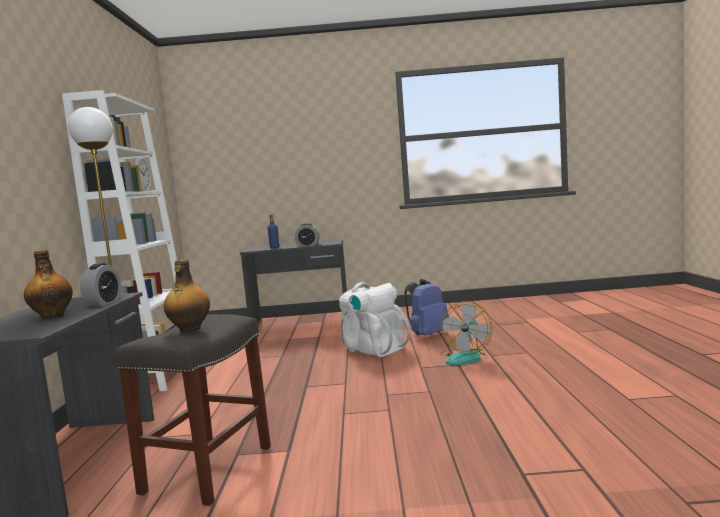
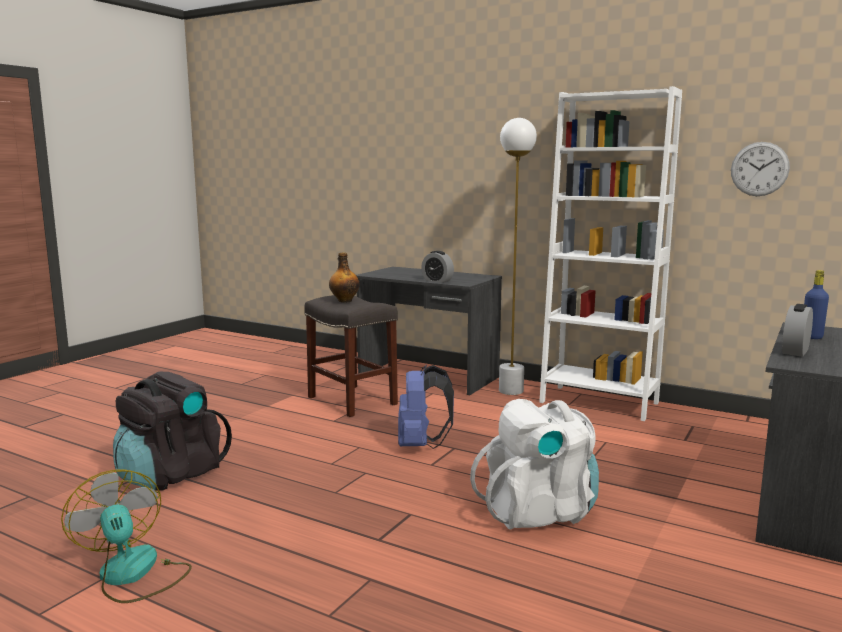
camera: 120 degrees right, 5 degrees up
(52, 316) = (415, 275): bottle -> none
(427, 335) = (563, 580): blue backpack -> blue backpack (421, 445)
(466, 357) = (395, 557): fan -> fan (133, 575)
(516, 459) = (170, 474): none -> black backpack

